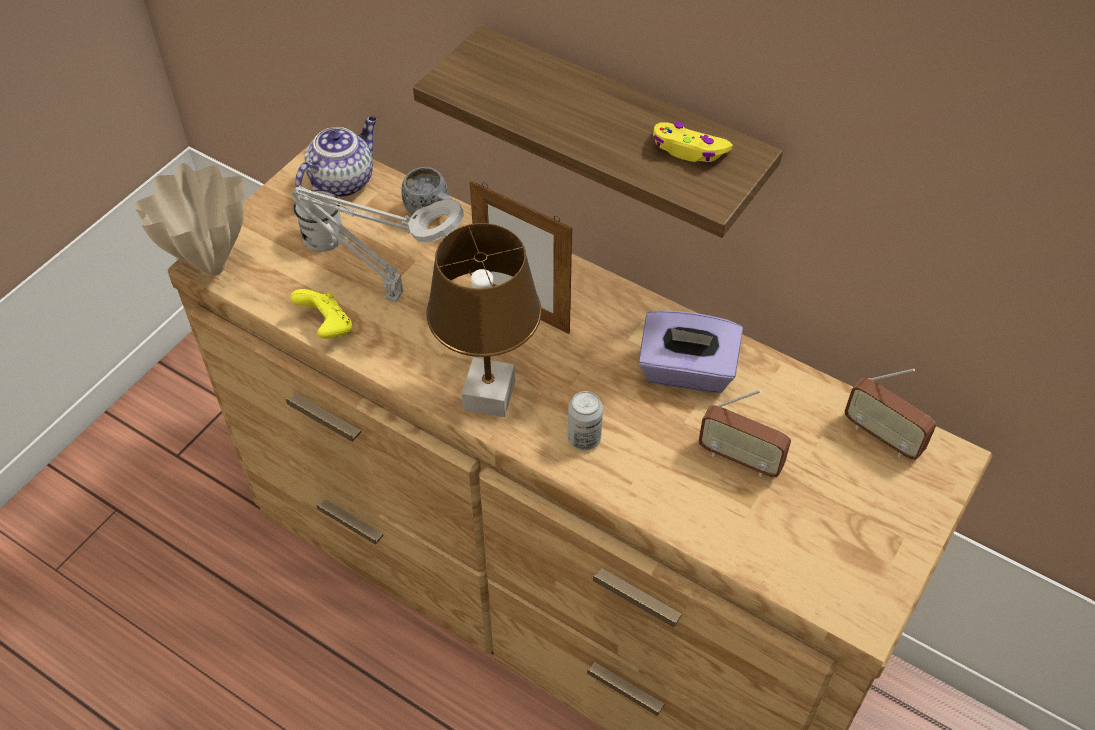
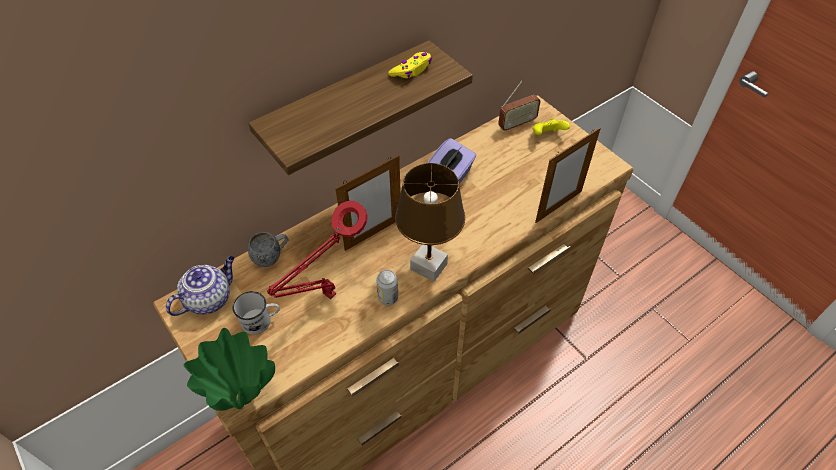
camera: 70 degrees left, 0 degrees up
(213, 266) = (243, 396): beige vase -> green vase
(327, 327) = (337, 337): yellow game controller -> yellow game controller (547, 136)
(342, 181) = (209, 298): teapot -> teapot turned 75 degrees clockwise
(388, 294) = (327, 297): grey table lamp -> red table lamp
(584, 438) = (475, 233): can -> can (388, 298)
(705, 549) = (558, 206): none -> picture frame
(740, 459) = (511, 176): radio -> none

